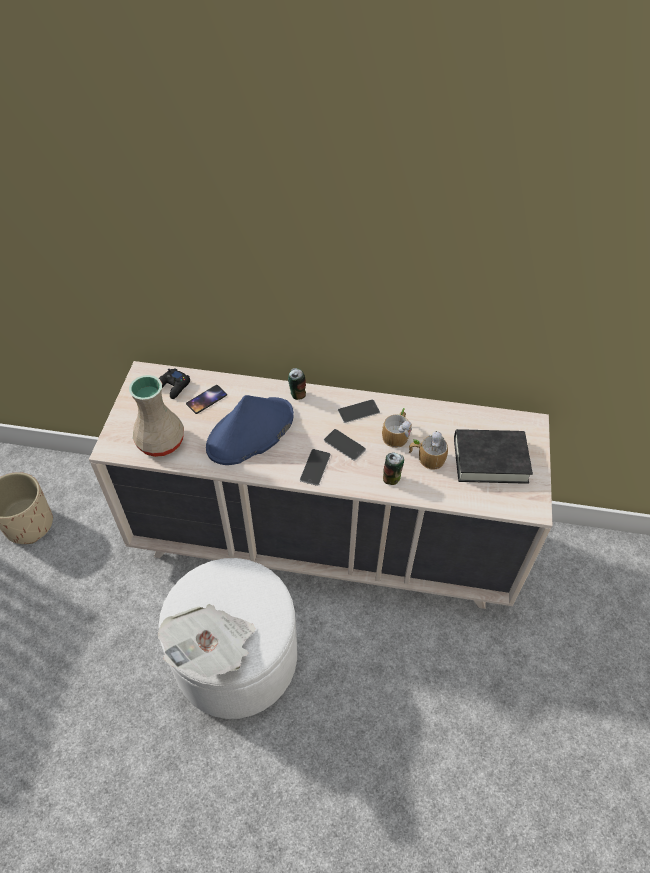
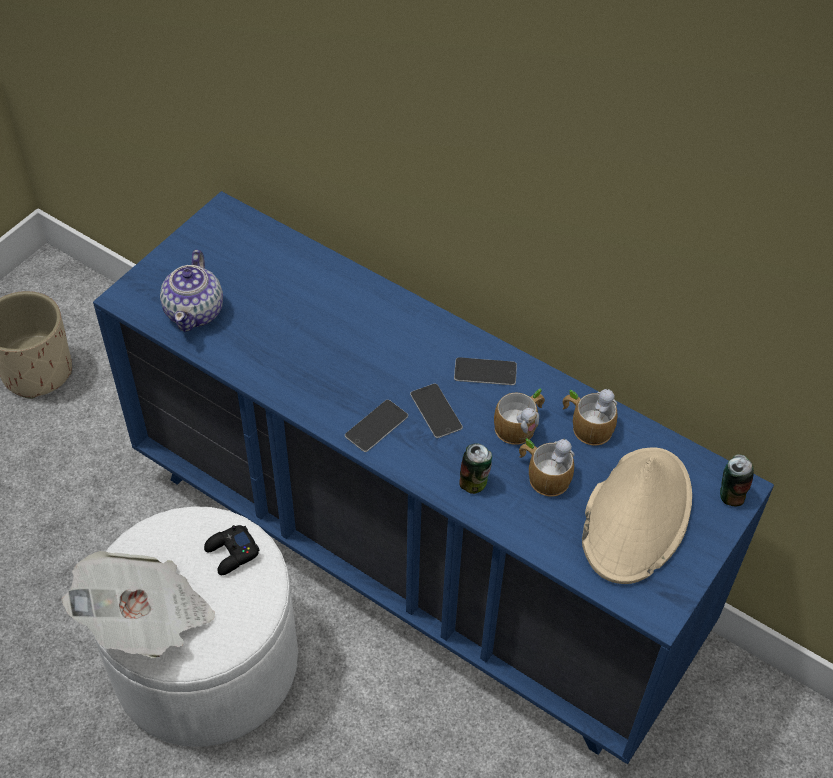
camera: 25 degrees right, 0 degrees up
(161, 440) = (195, 311): beige vase -> teapot
(173, 386) = (252, 244): black game controller -> black game controller (232, 553)
(206, 399) = (285, 278): phone -> none
(250, 432) = (317, 344): blue hat -> none
(297, 394) = (413, 315): can -> can (730, 495)
(324, 541) = (413, 556): beige dresser -> blue dresser
(432, 420) = (586, 424): none -> mug
(490, 460) = (636, 515): black book -> beige hat

